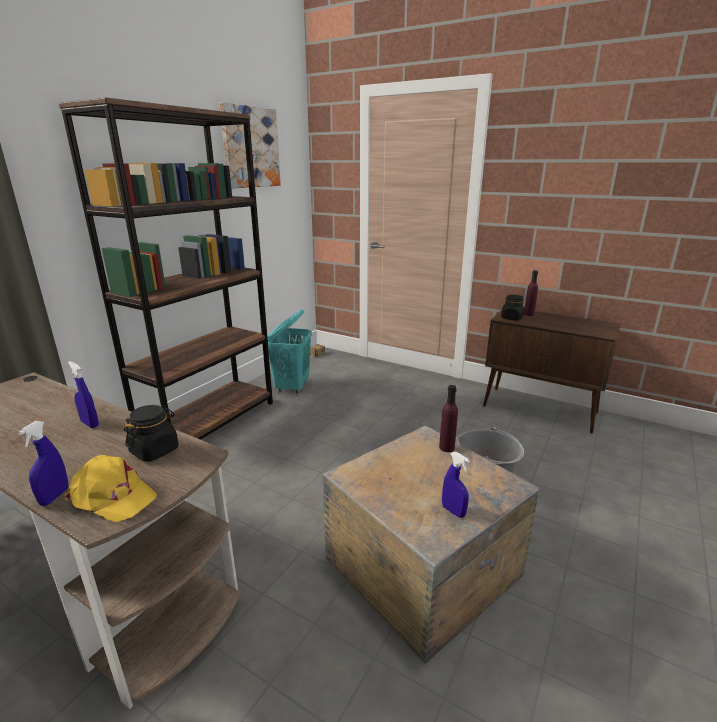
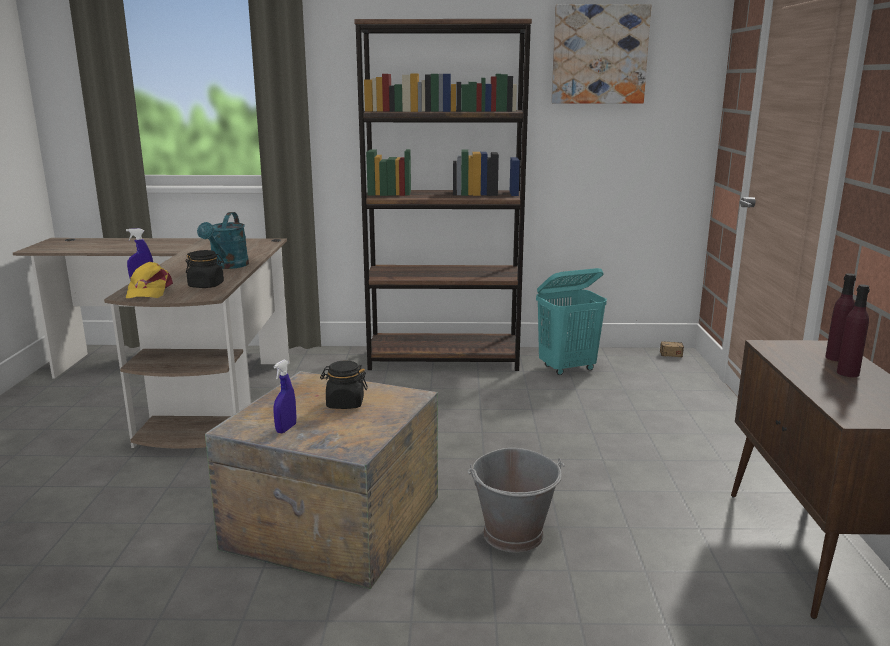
camera: 60 degrees right, 5 degrees down
(90, 424) = (227, 266): blue spray bottle -> turquoise watering can
(446, 447) = (399, 408): purple bottle -> purple bottle (847, 373)
(512, 318) = (784, 350): black jar -> black jar (345, 403)

